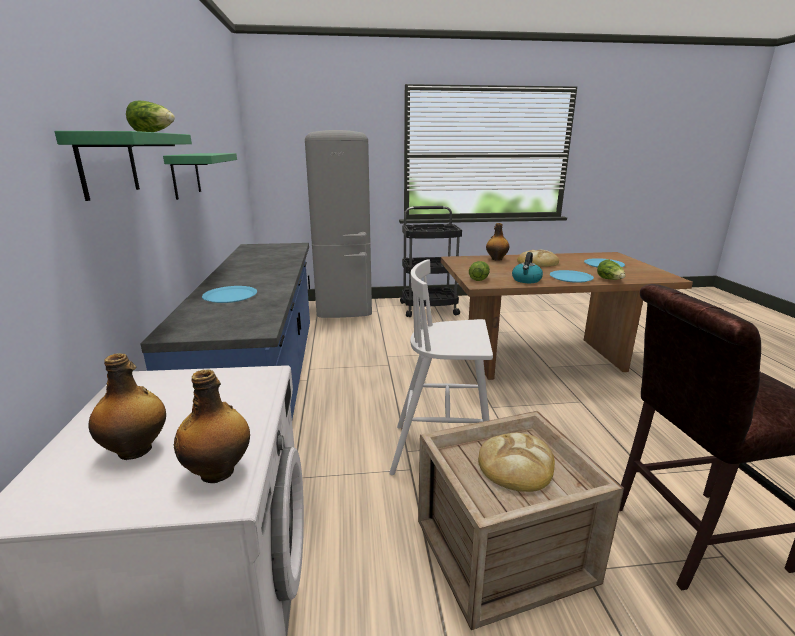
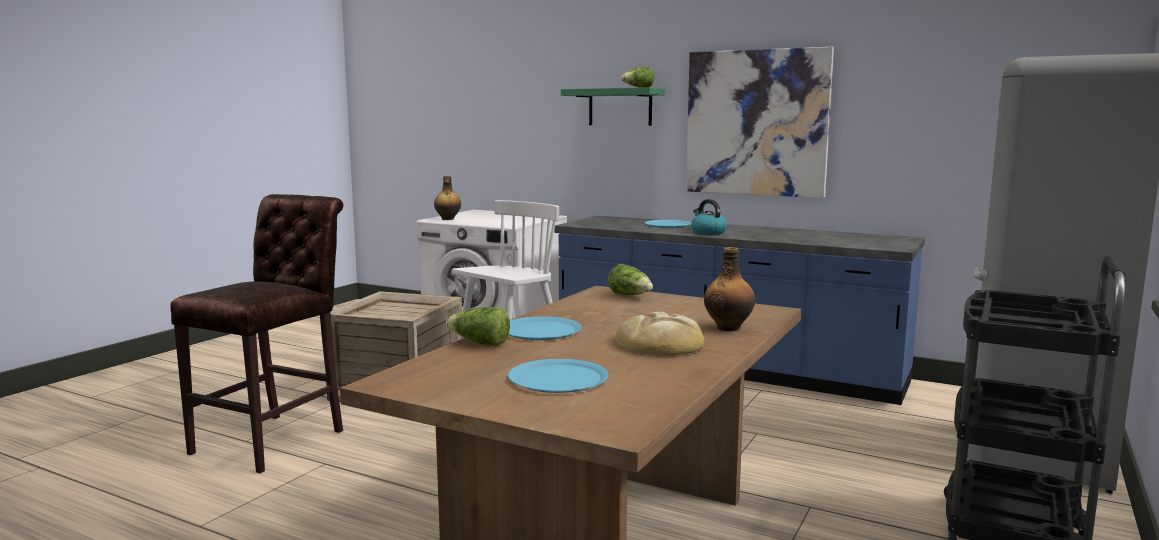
camera: 125 degrees right, 10 degrees down
(136, 450) = (483, 215): bottle -> none
(185, 175) = (756, 123): green shelf -> picture
(516, 465) = (394, 314): bread -> none
(526, 280) = (577, 309): kettle -> kettle (707, 232)

